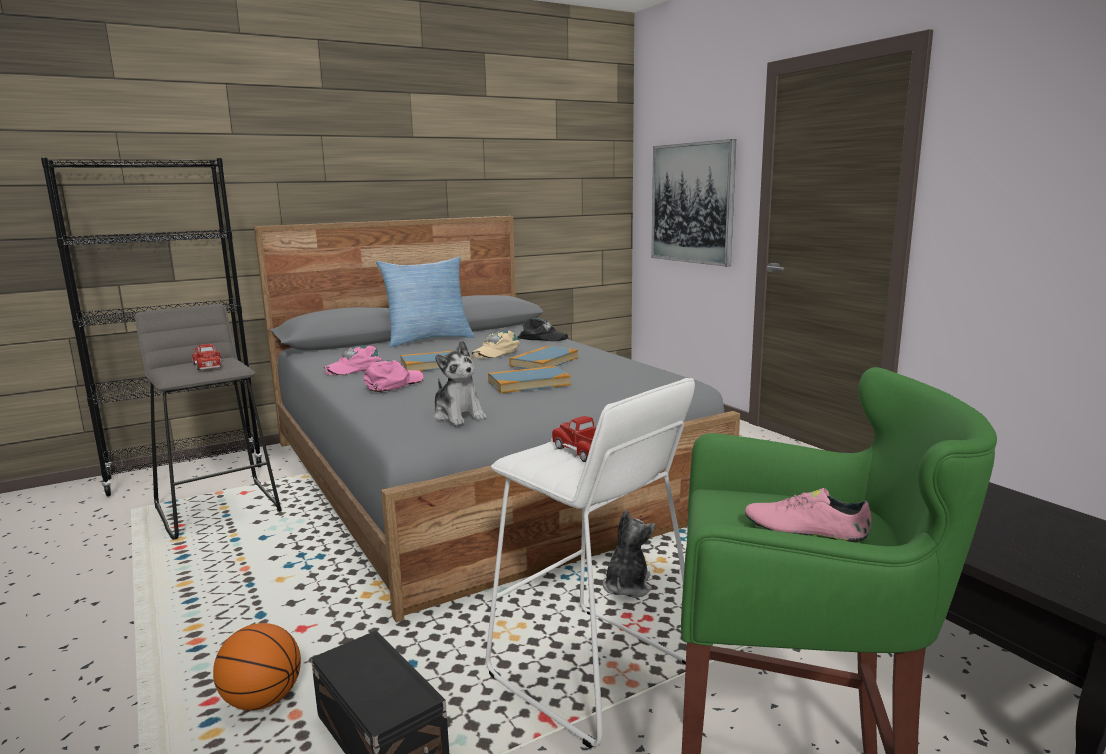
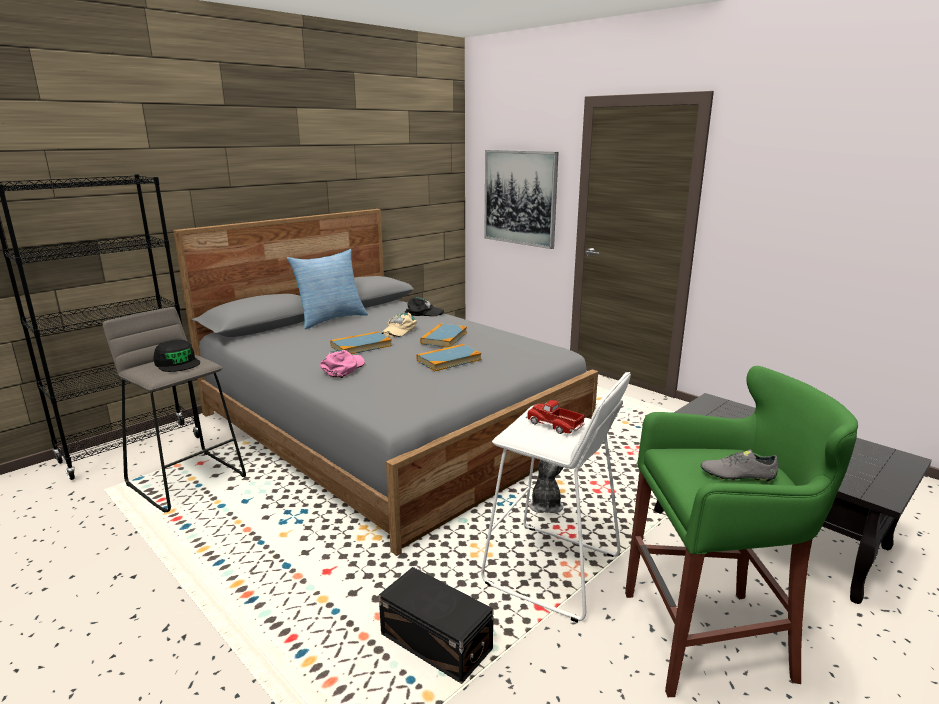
camera: 15 degrees left, 5 degrees up
(208, 365) = (177, 363): toy truck -> black cap
(262, 700) = (331, 630): basketball -> none
(354, 368) = (294, 353): pink cap -> none
(458, 415) = (419, 395): plush toy -> none
(804, 532) = (737, 476): pink shoe -> grey shoe

